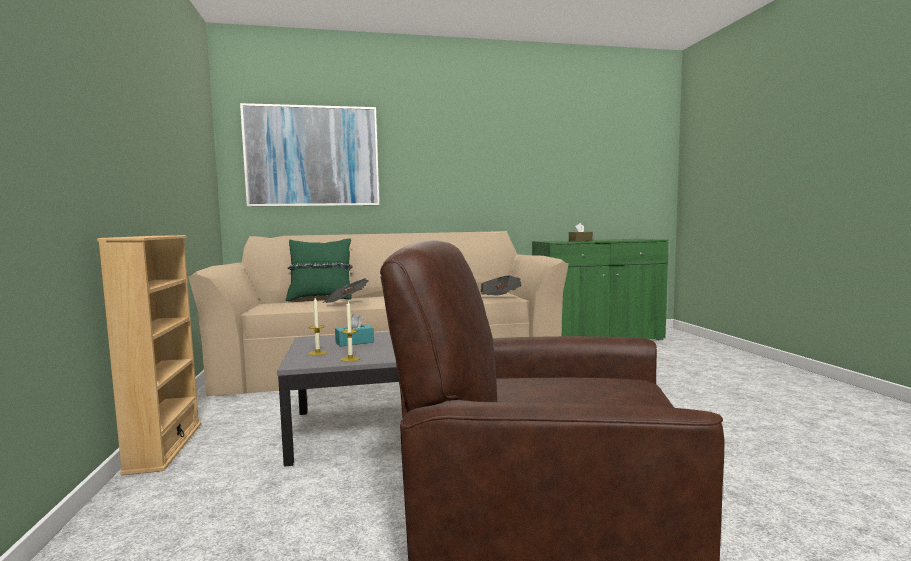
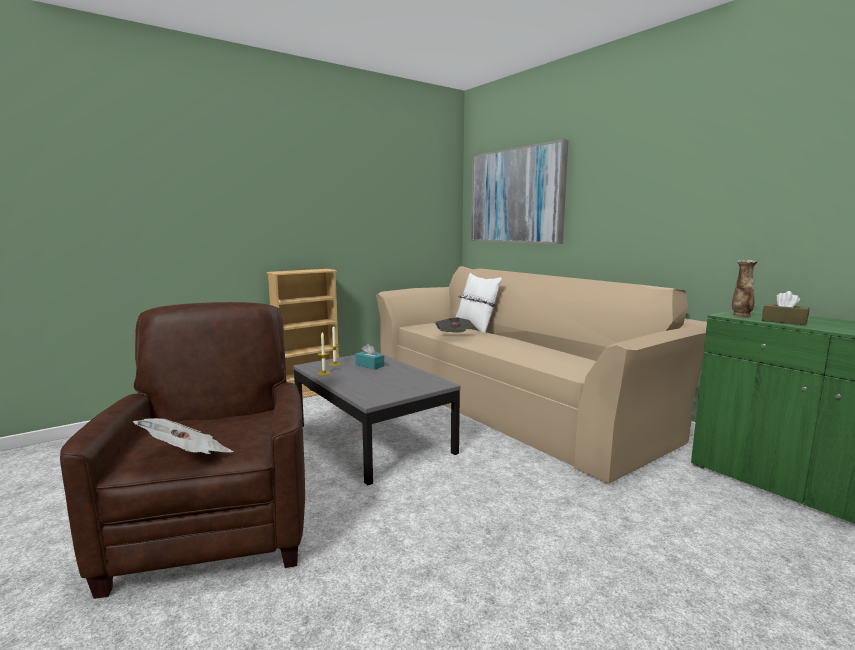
camera: 65 degrees right, 5 degrees up
(321, 299) = (476, 328): green pillow -> white pillow
(500, 298) = (567, 370): newspaper -> newspaper (188, 457)
(557, 241) = (741, 315): none -> vase

